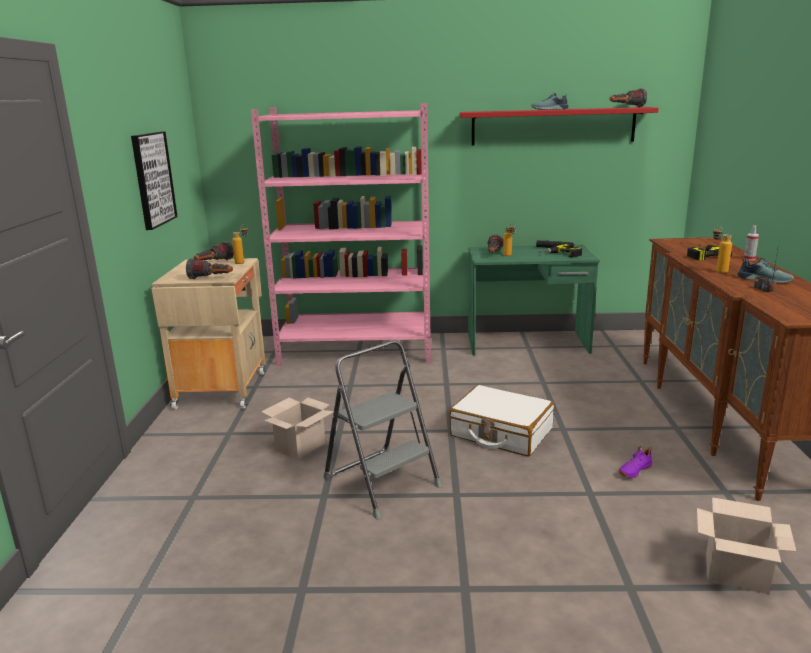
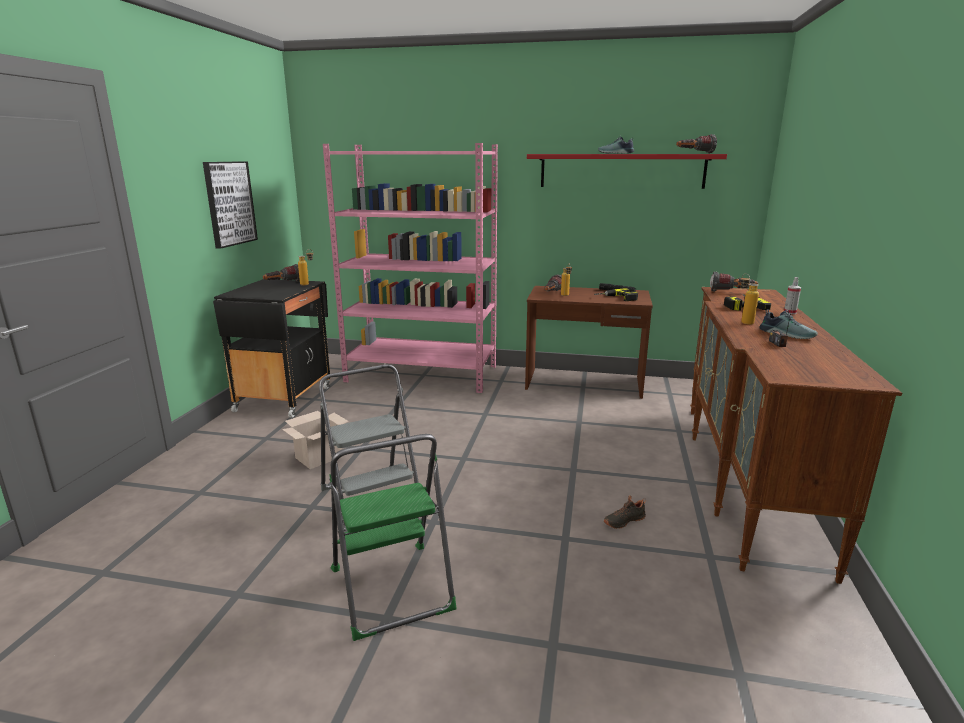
camera: 10 degrees right, 0 degrees up
(211, 279) = (266, 296): flashlight -> flashlight (732, 292)
(222, 389) = (285, 398): beige cart -> black cart
(455, 564) = (392, 591): none -> green step ladder
(501, 433) = (510, 466): white suitcase -> none
(527, 344) = (584, 383): green desk -> brown desk
(634, 470) = (623, 520): purple shoe -> black shoe
(734, 573) = (674, 648): cardboard box -> none

